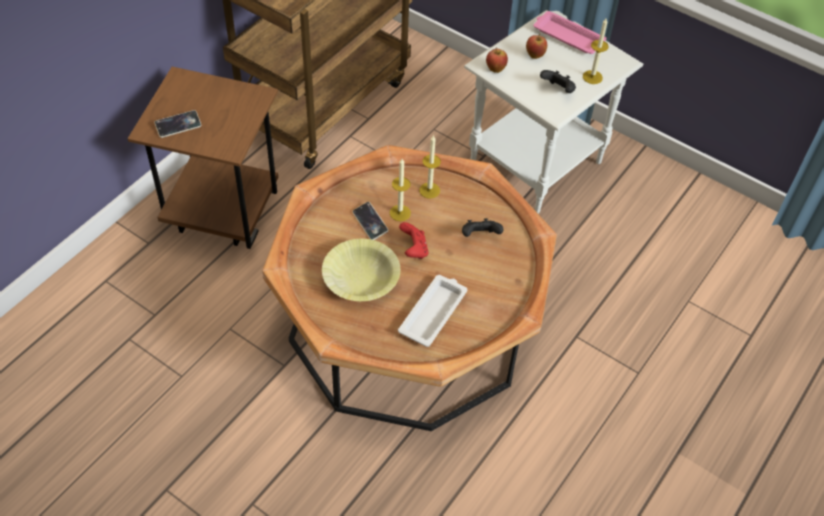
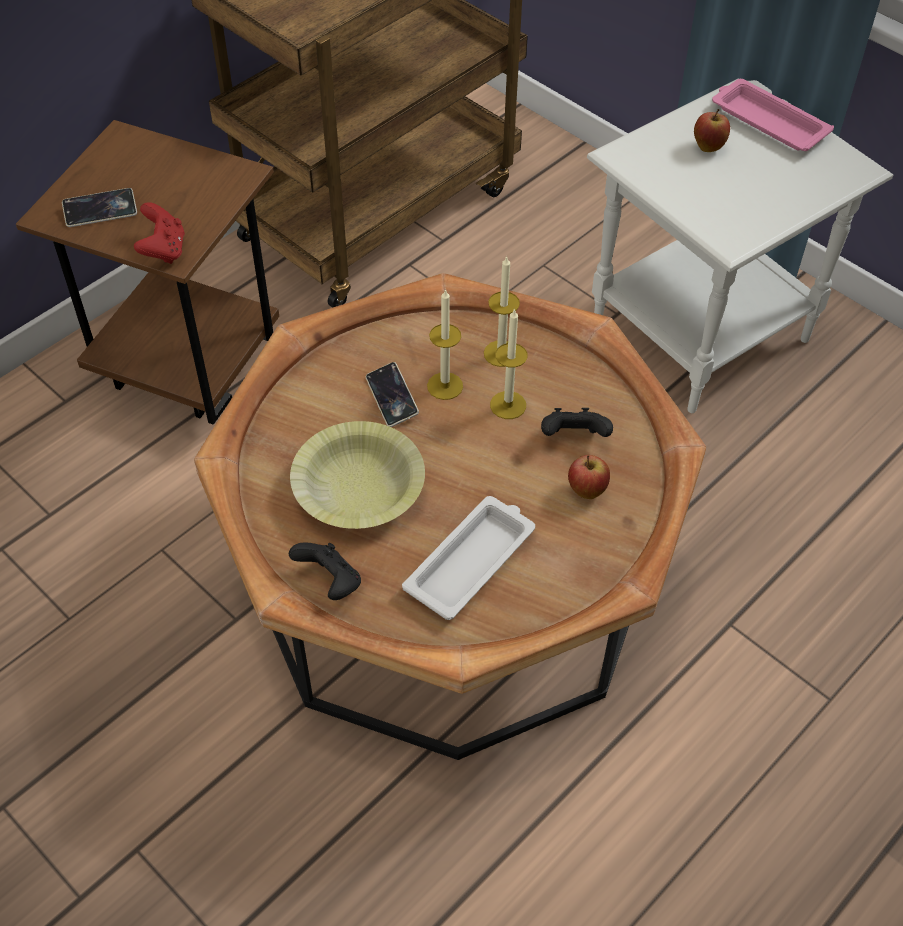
camera: 10 degrees right, 0 degrees up
(414, 250) = (457, 450): red game controller -> red game controller (163, 250)
(495, 69) = (638, 164): apple -> apple (586, 491)
(558, 90) = (739, 206): black game controller -> black game controller (330, 582)
(592, 77) = (802, 189): candle -> candle (508, 405)

